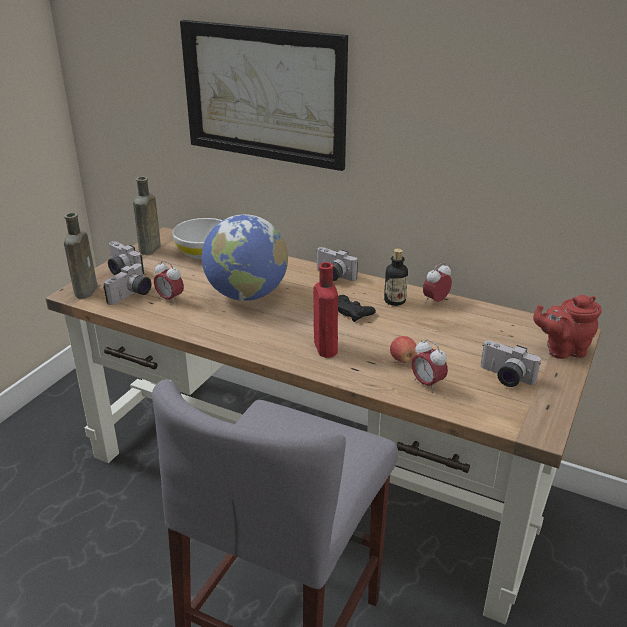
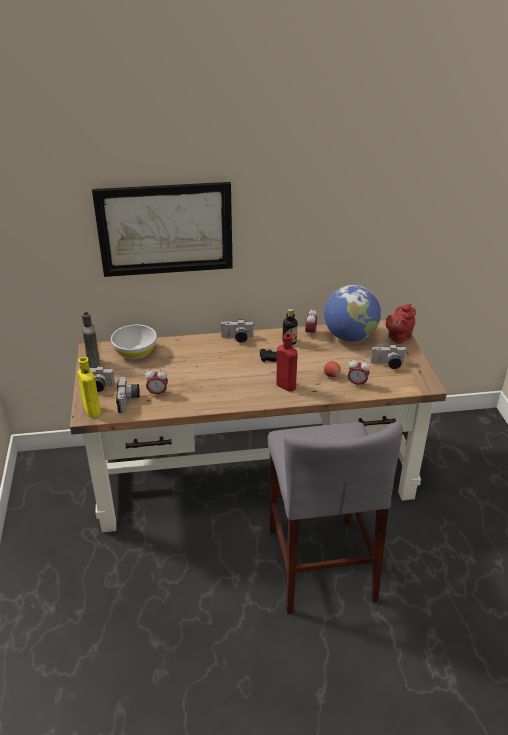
camera: 35 degrees left, 5 degrees up
(86, 290) = (91, 409): brown bottle -> yellow bottle
(247, 295) = (202, 371): globe -> globe (350, 337)

